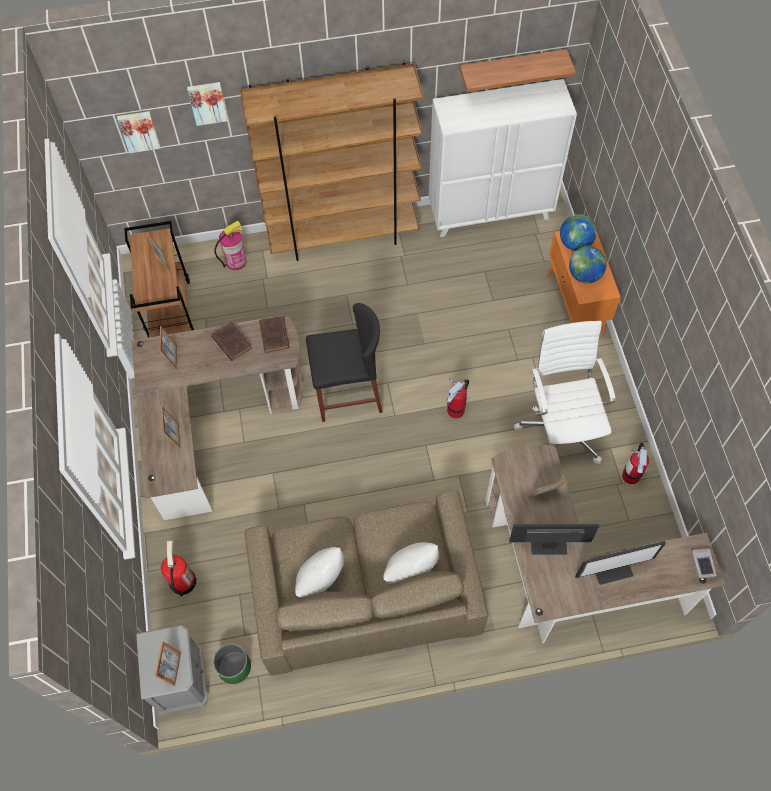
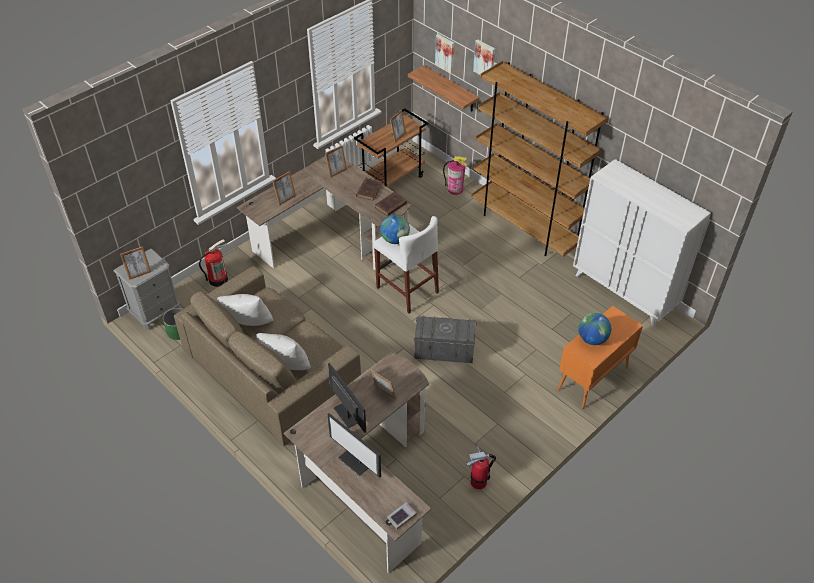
camera: 55 degrees right, 15 degrees down
(348, 394) = (407, 290): black stool -> white stool
(455, 410) = (444, 351): fire extinguisher -> grey storage box
(512, 68) = (675, 174): shelf -> shelf (450, 89)
(561, 429) = (480, 419): white office chair -> none
(575, 243) = (614, 321): globe -> globe (395, 240)

